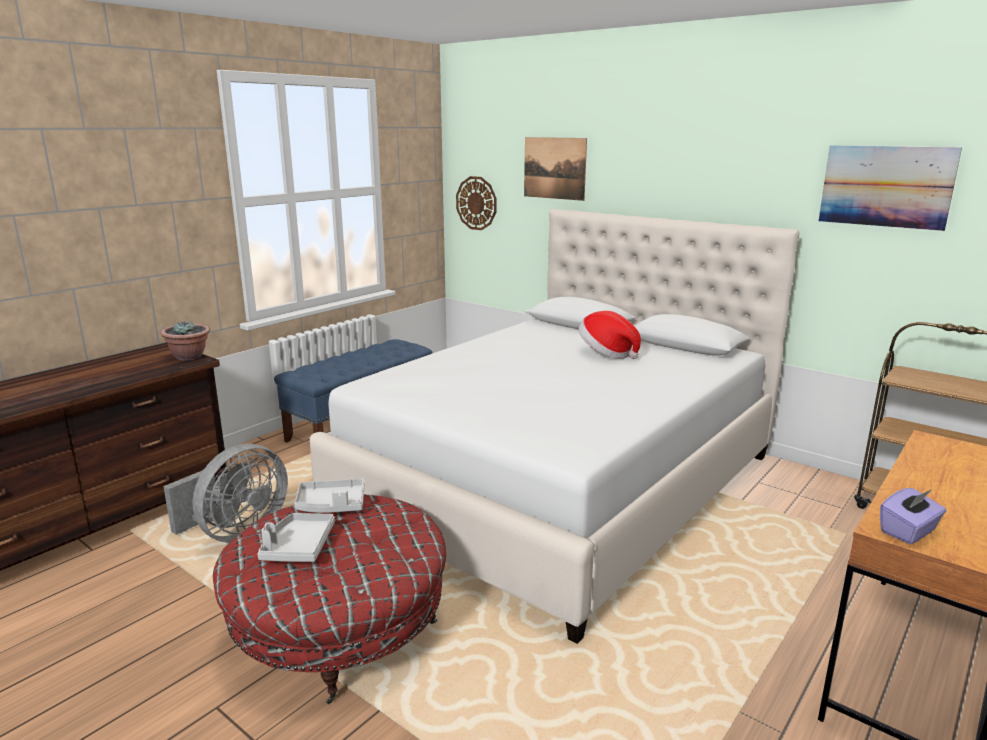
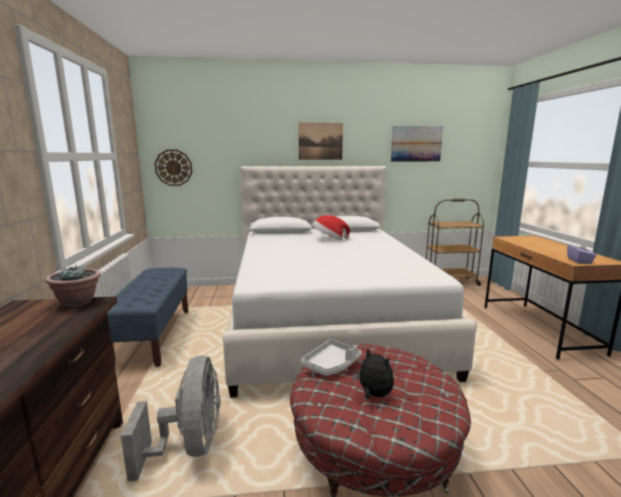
camera: 45 degrees left, 5 degrees down
(298, 547) = (373, 395): grey tray -> plush toy
(554, 168) = (237, 141): picture -> picture (320, 141)

